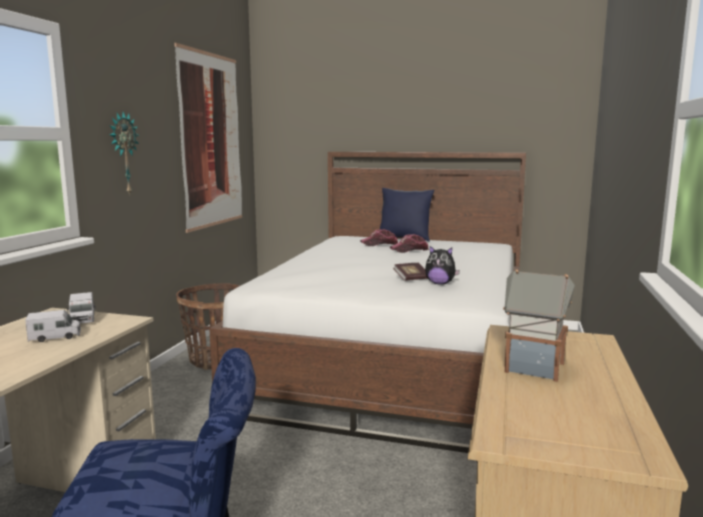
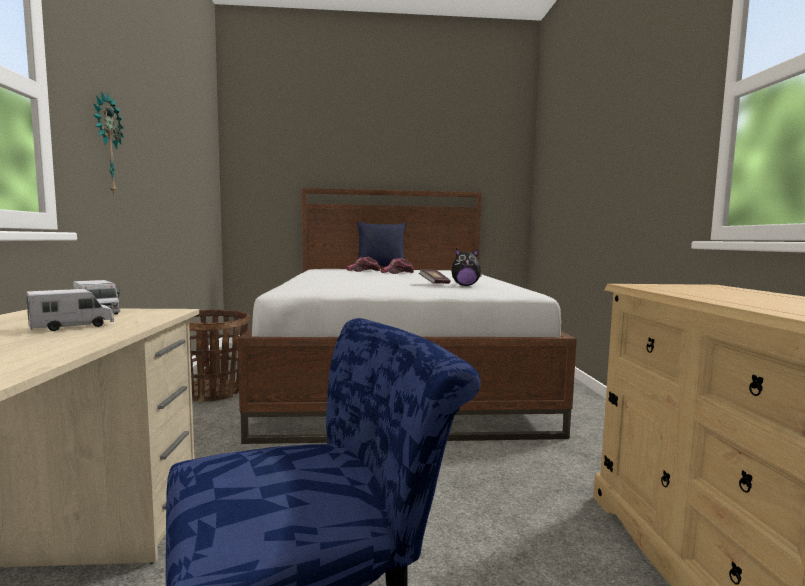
camera: 20 degrees left, 5 degrees down
(211, 140) = (188, 162): picture -> none
(532, 367) = (724, 296): toy house -> none

